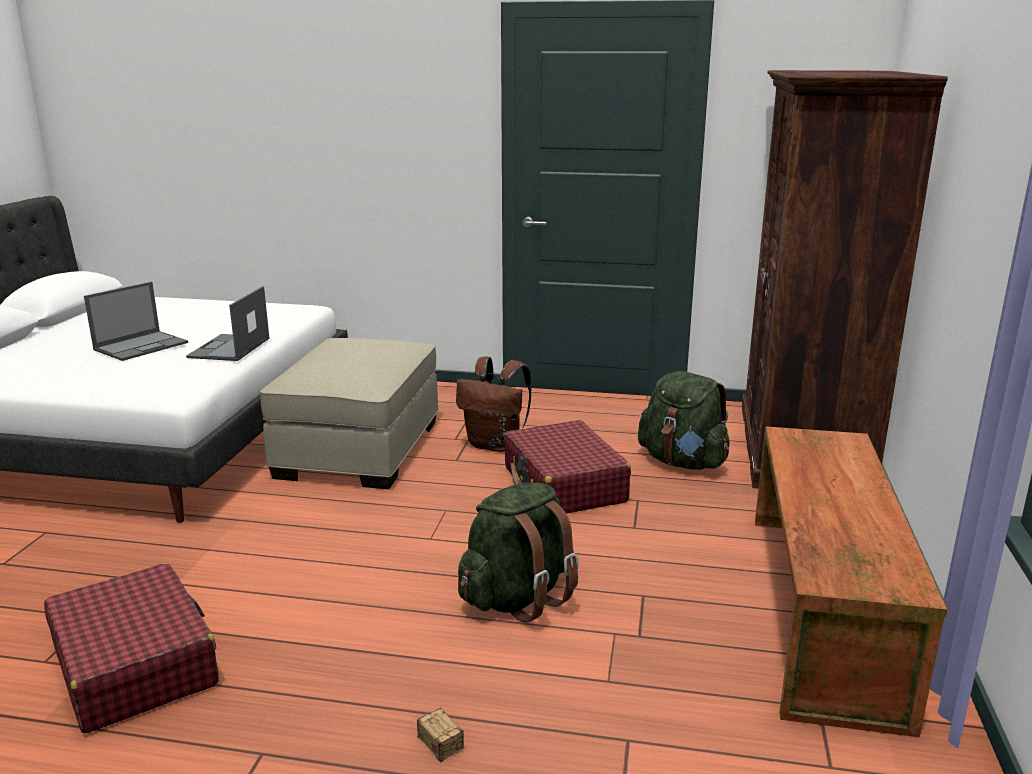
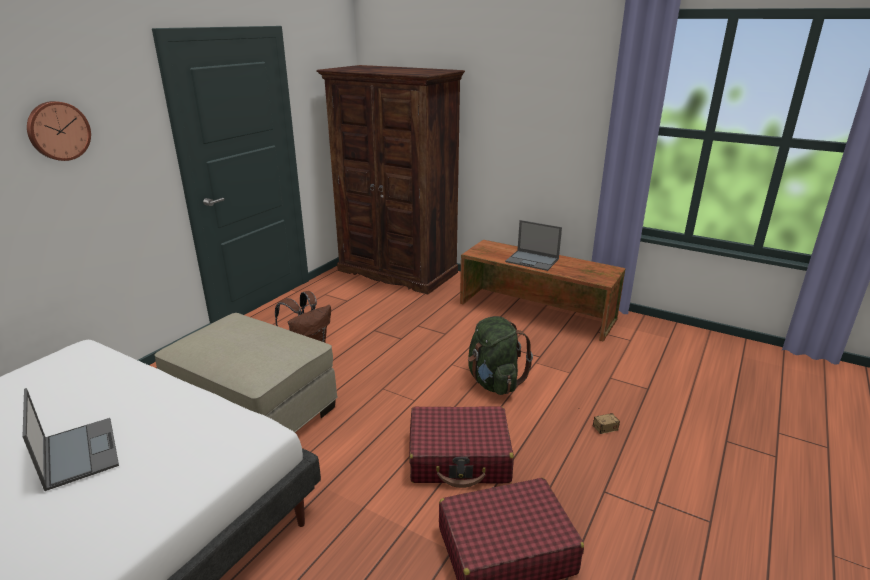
camera: 70 degrees left, 5 degrees up
(229, 348) = (162, 395): laptop -> laptop (533, 260)
(375, 102) = (58, 131): none -> wall clock
(564, 485) = (383, 342): red suitcase -> red suitcase (459, 457)
(683, 462) = (386, 303): green backpack -> none

